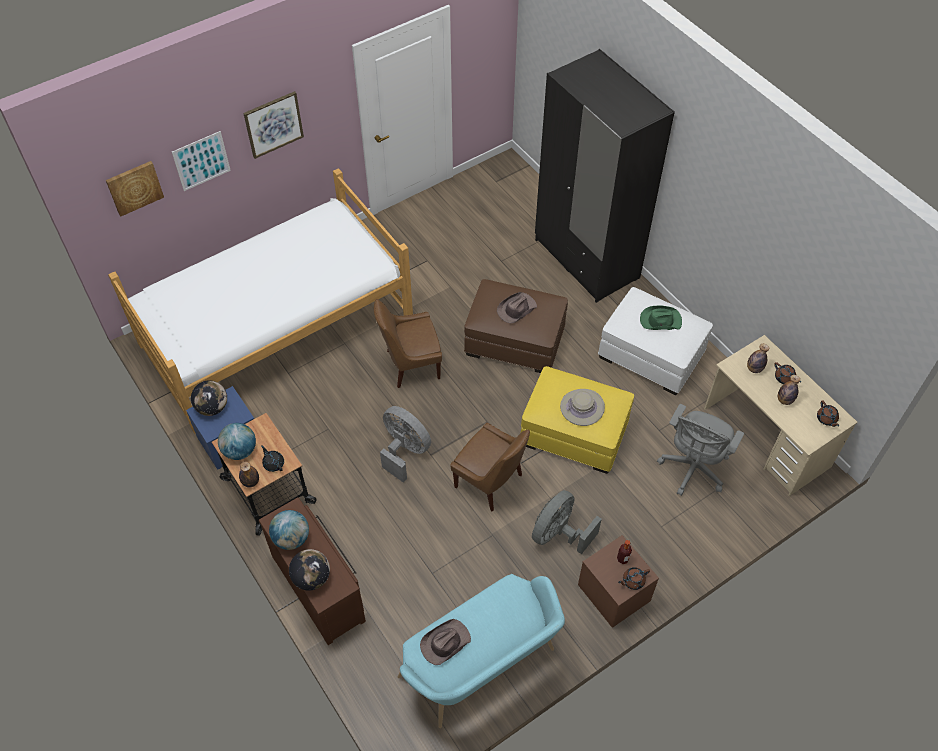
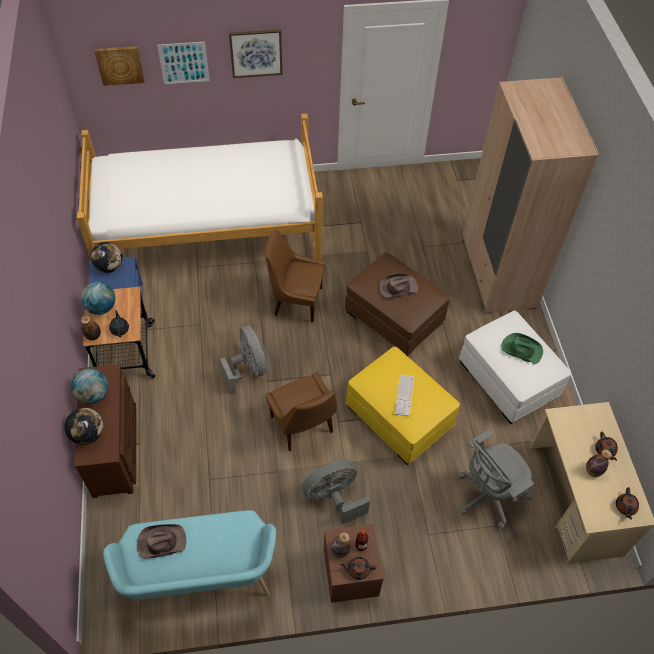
camera: 25 degrees right, 0 degrees up
(582, 407) = (404, 395): beige hat -> keyboard
(586, 259) = (498, 273): black wardrobe -> beige wardrobe
(754, 369) = (579, 429): bottle -> bottle (339, 551)

